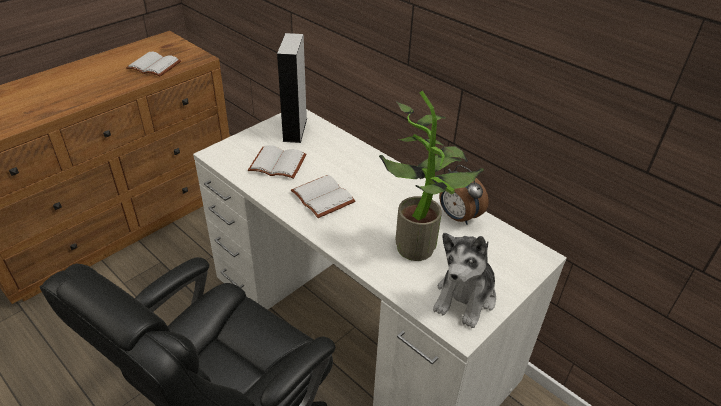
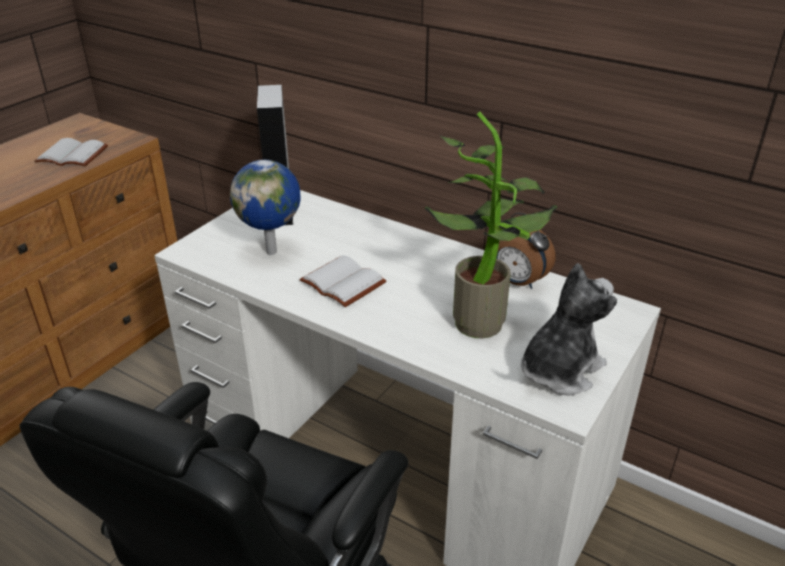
camera: 10 degrees left, 5 degrees down
(279, 163) = (273, 251): white book -> globe
(465, 297) = (559, 370): plush toy -> plush toy turned 150 degrees counterclockwise

